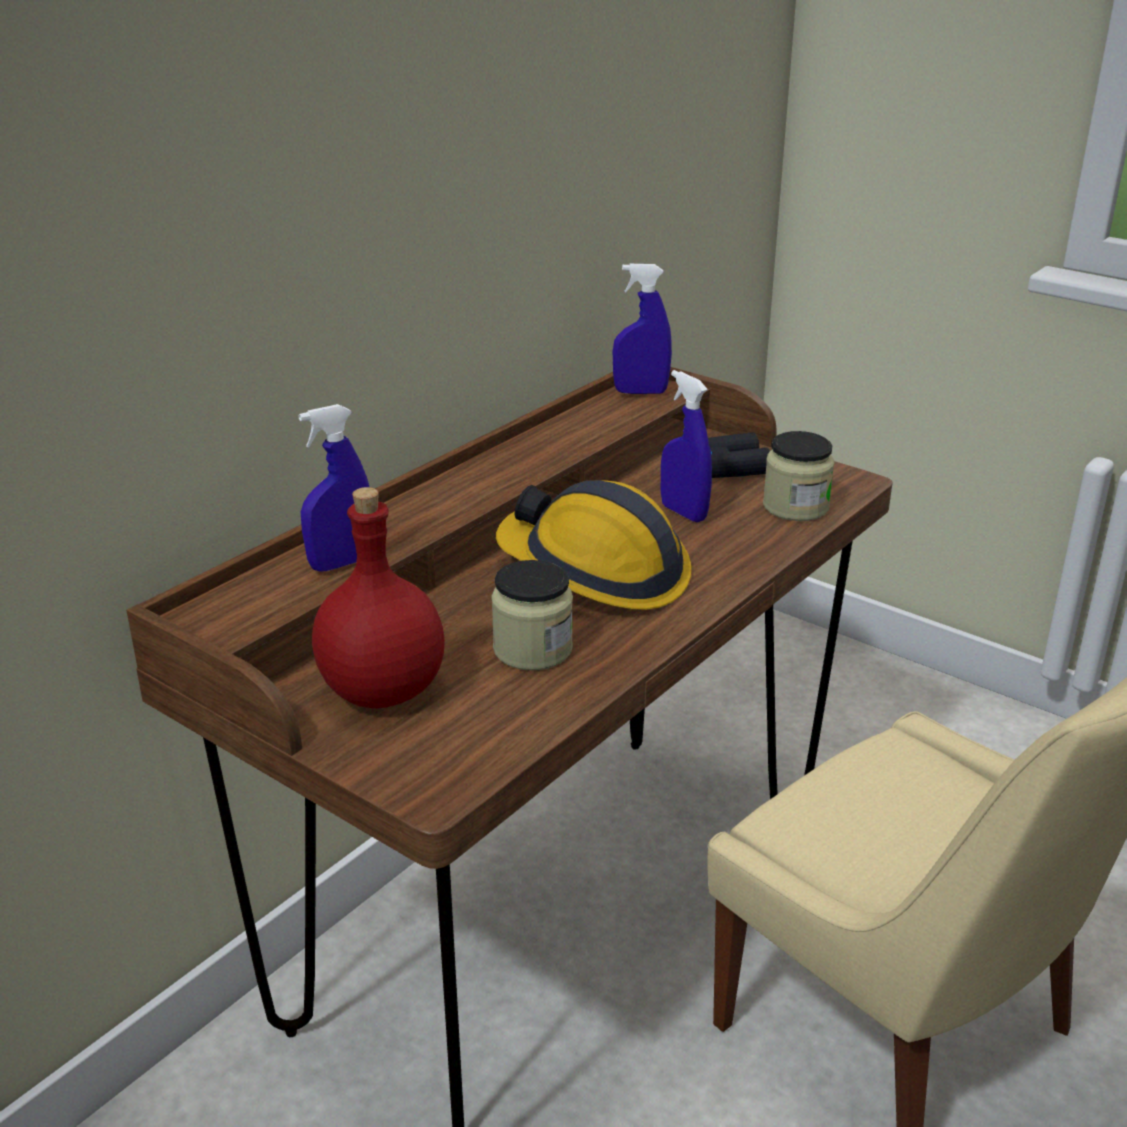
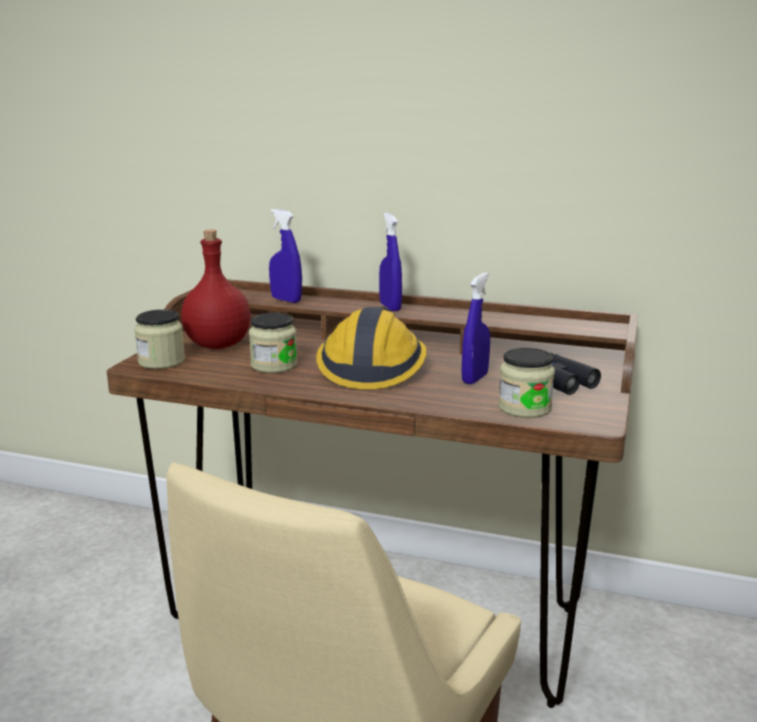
camera: 70 degrees right, 10 degrees down
(431, 761) = (161, 361): none -> jar
(640, 392) = (587, 324): blue spray bottle -> blue spray bottle (390, 307)

